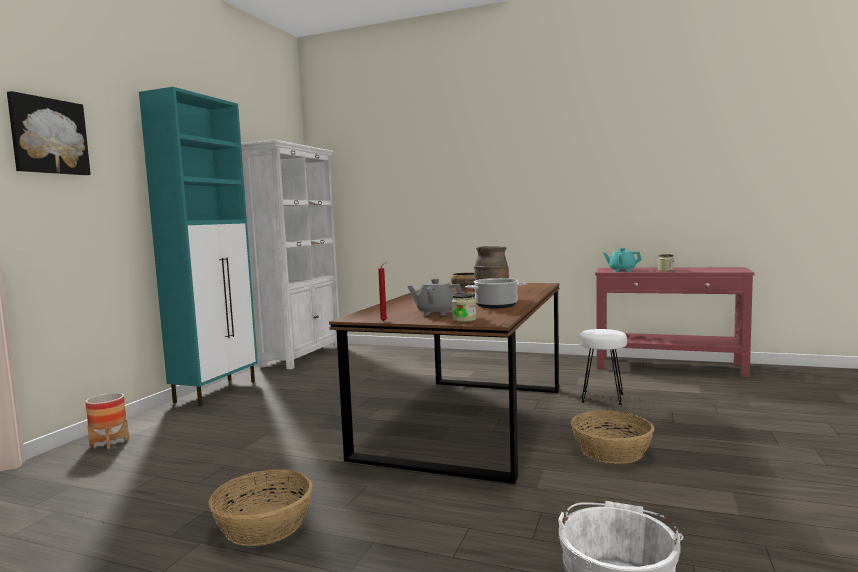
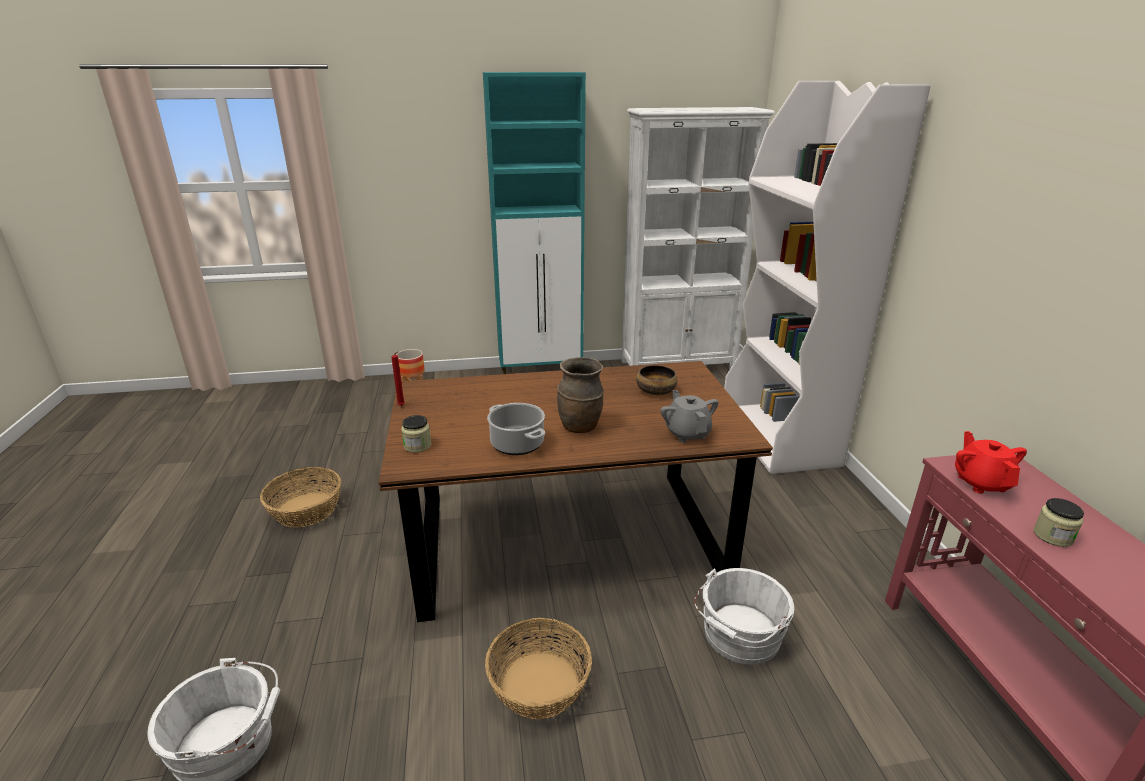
camera: 60 degrees right, 20 degrees up
(48, 136) = (390, 132): picture -> none
(434, 354) = (779, 437): none -> white bookcase
(436, 313) = (454, 420): grey teapot -> grey teapot (687, 433)
(602, 398) = (739, 637): white stool -> white bucket
(622, 270) = (981, 482): turquoise teapot -> red teapot

